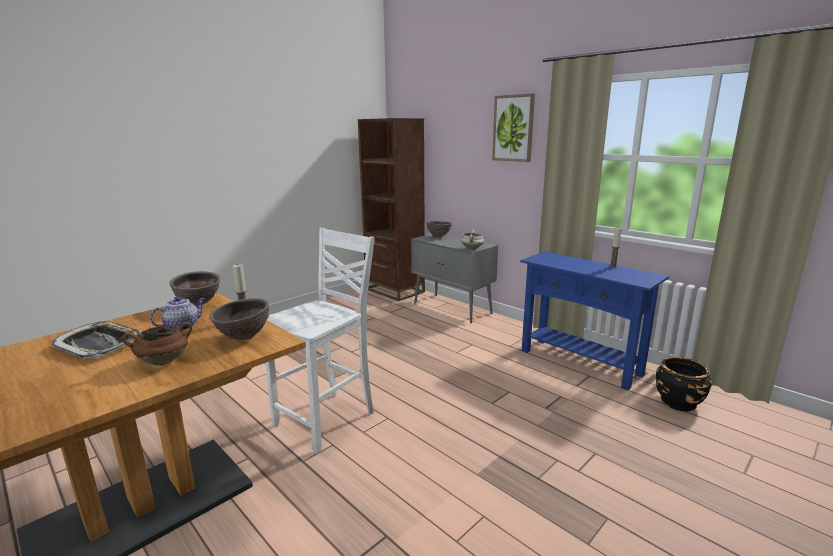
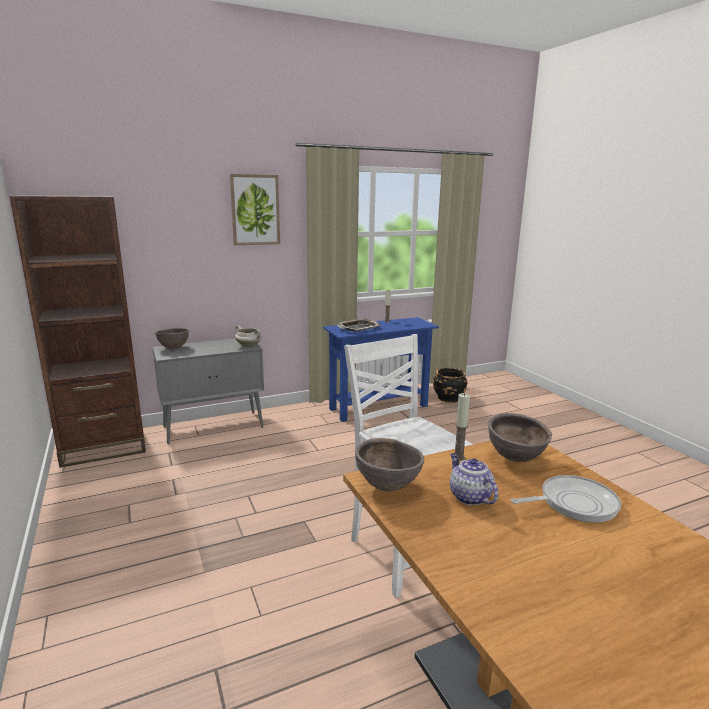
camera: 70 degrees left, 0 degrees up
(99, 344) = (521, 559): tray -> tray (358, 328)
(164, 361) = (573, 503): brown cooking pot -> frying pan

